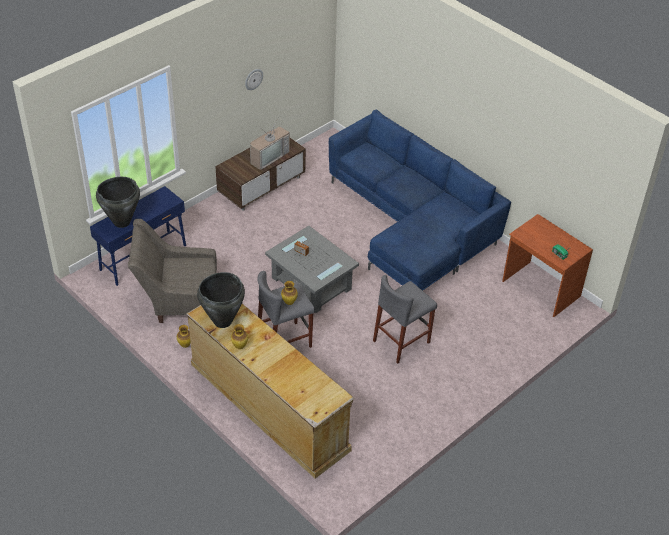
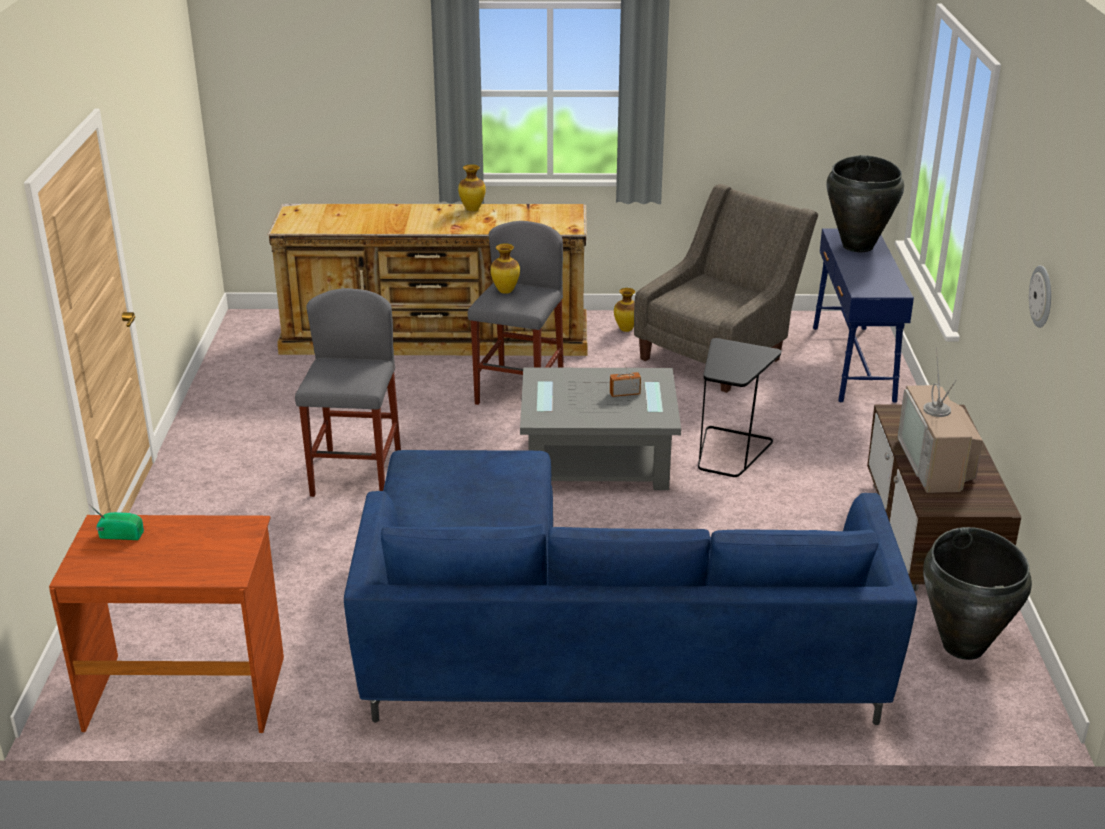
camera: 135 degrees right, 15 degrees down
(222, 321) = (532, 215): black vase -> black vase (963, 647)
(262, 254) = (730, 452): none -> black side table

